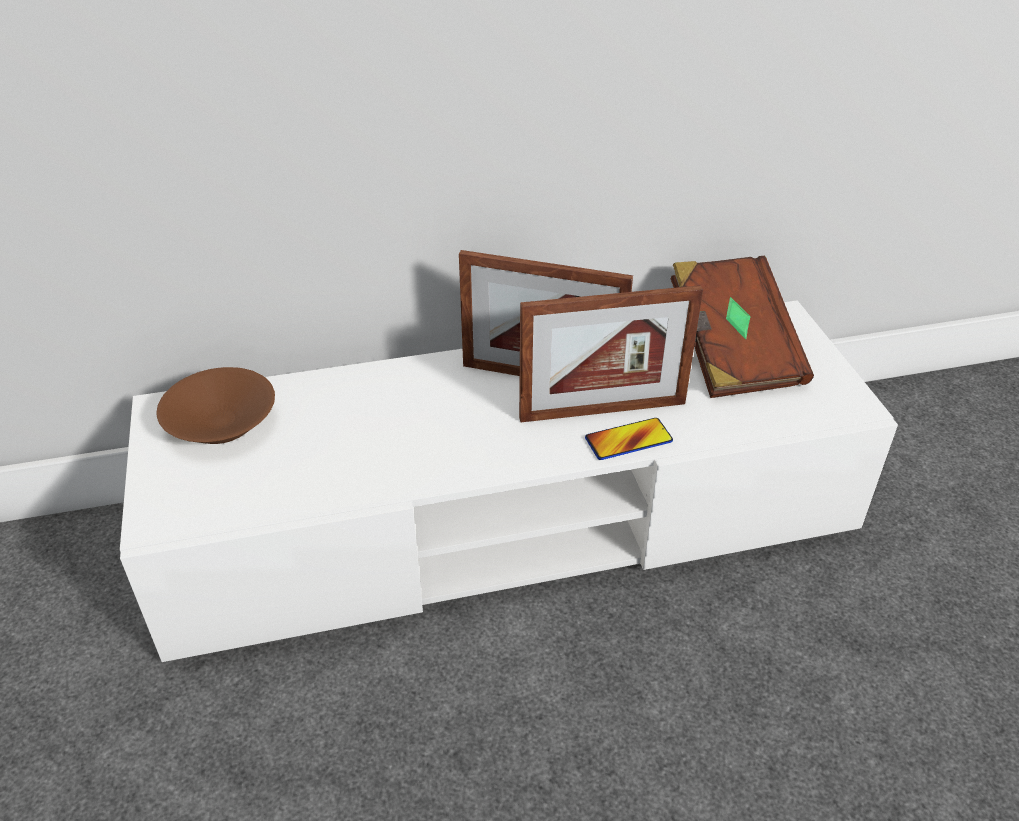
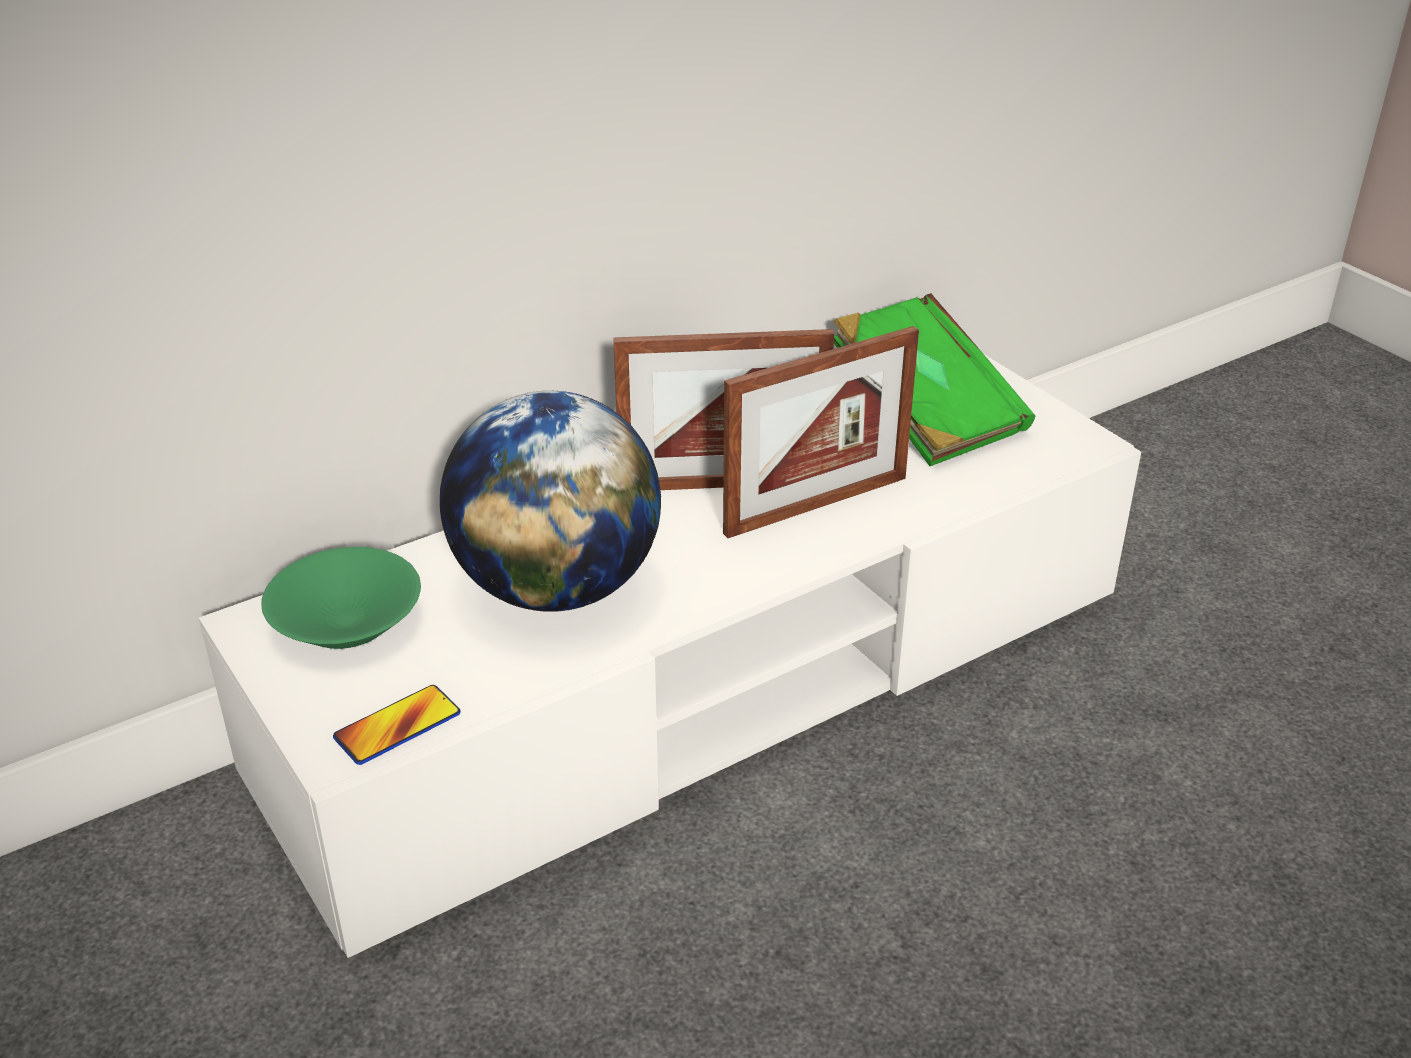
camera: 20 degrees left, 5 degrees down
(223, 422) = (349, 620): brown bowl -> green bowl
(375, 433) = (557, 588): none -> globe
(628, 440) = (864, 530): phone -> phone (397, 726)
(730, 351) = (924, 412): brown book -> green book

